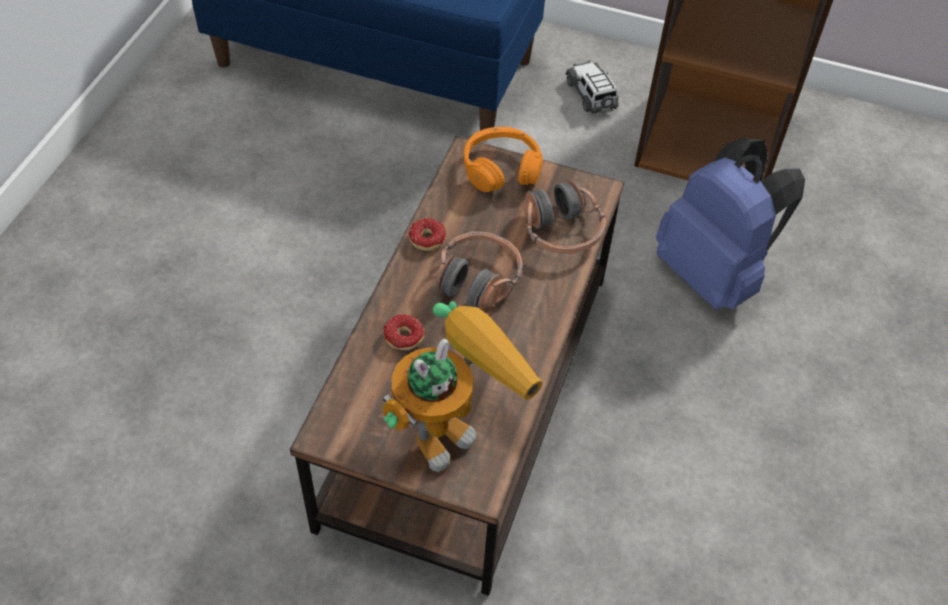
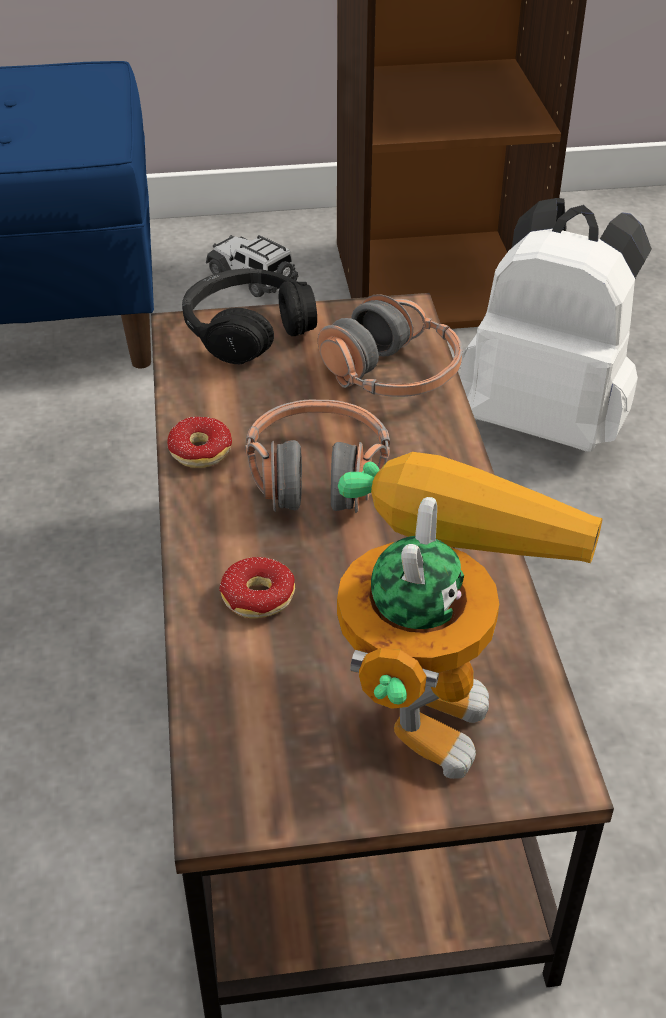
camera: 25 degrees left, 10 degrees down
(501, 168) = (248, 330): orange headphones -> black headphones
(713, 274) = (547, 420): blue backpack -> white backpack

